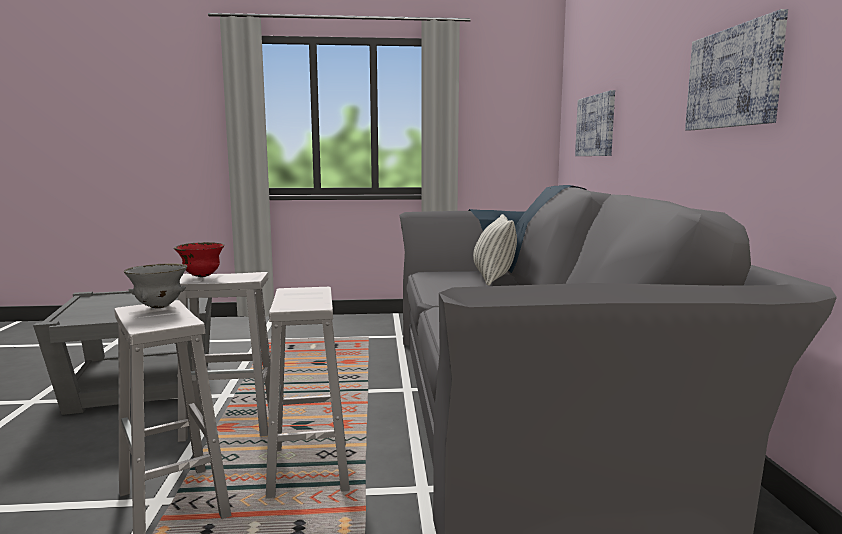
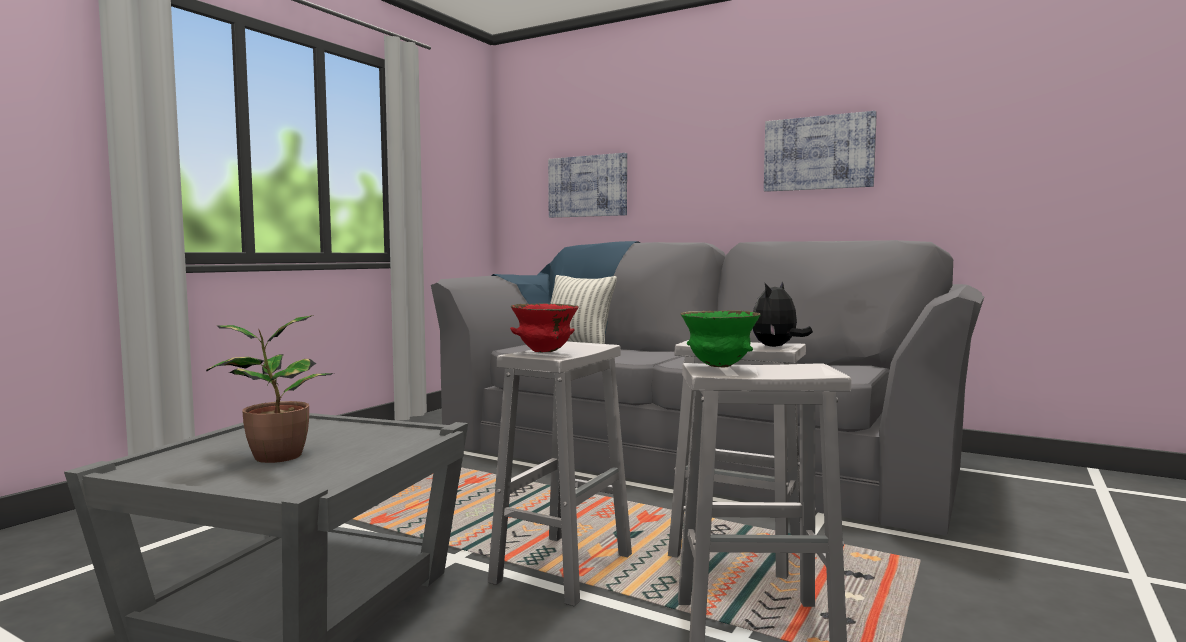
camera: 55 degrees left, 5 degrees down
(121, 306) = (274, 457): none -> potted plant
(159, 307) = (719, 366): grey bowl -> green bowl
(297, 306) = (776, 347): none -> plush toy

